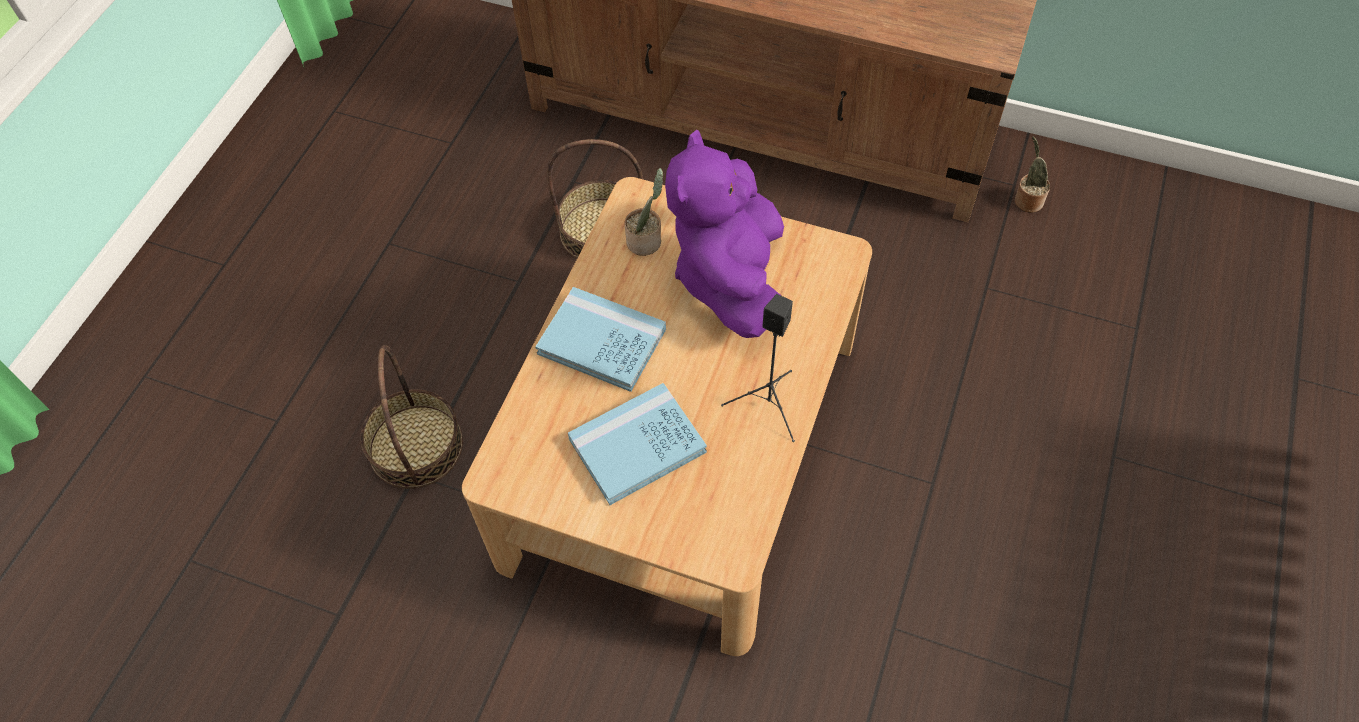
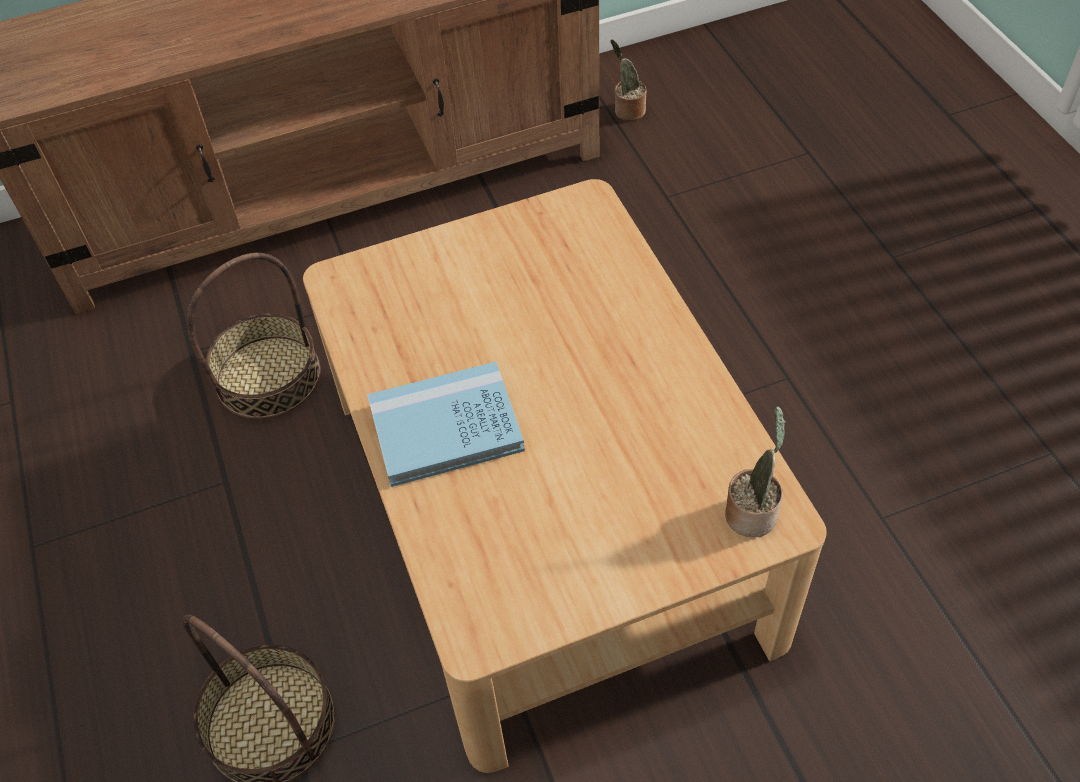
camera: 40 degrees left, 5 degrees down
(637, 446) = (585, 494): blue book -> none
(646, 241) = (391, 309): potted plant -> potted plant (752, 512)
(730, 277) = (508, 287): purple plush toy -> none
(769, 406) = (665, 368): black speaker -> none

